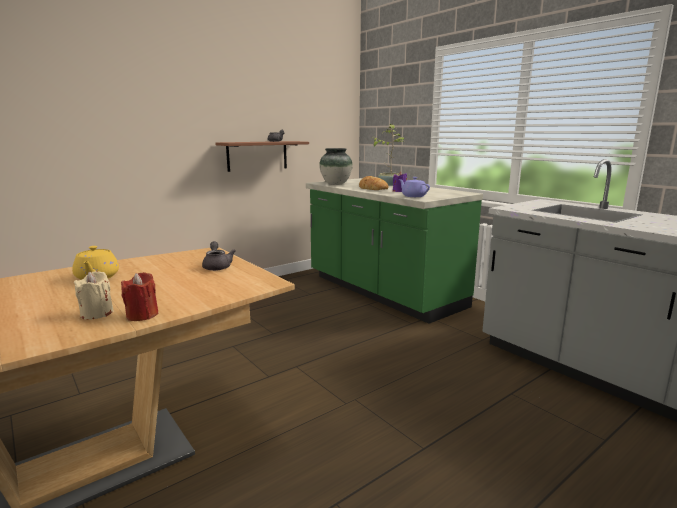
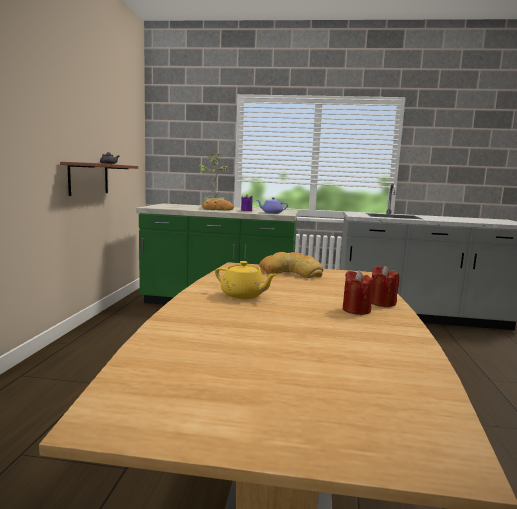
camera: 45 degrees left, 5 degrees down
(97, 313) = (356, 310): beige candle -> red candle
(217, 266) = (291, 272): grey teapot -> bread
(336, 184) = (169, 207): vase -> none

